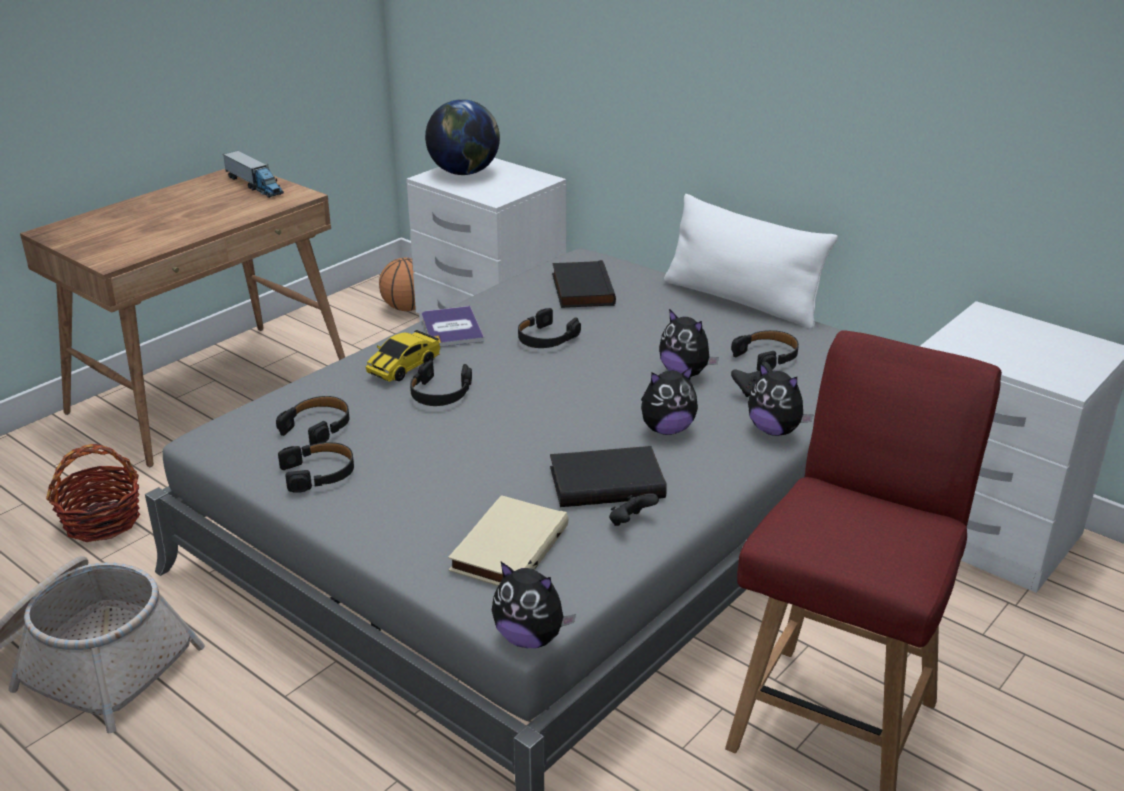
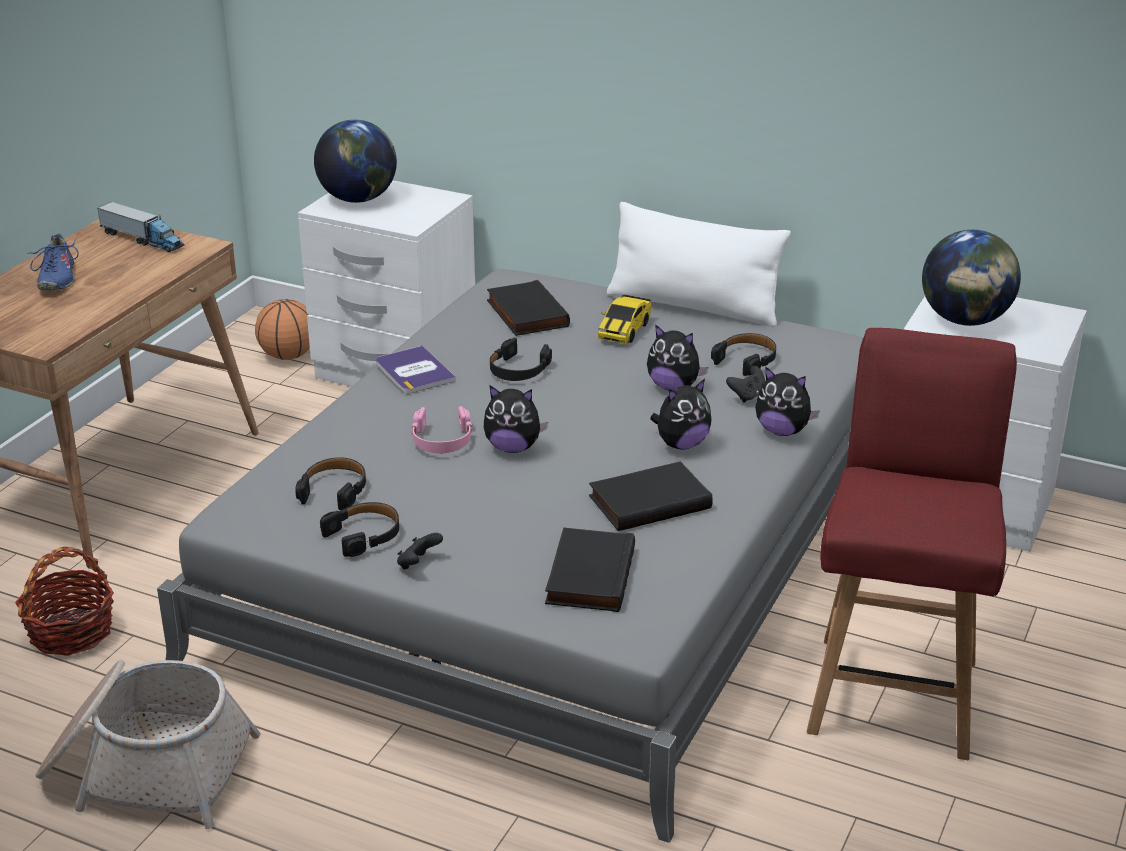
camera: 15 degrees left, 0 degrees up
(163, 209) = (56, 278): none -> blue shoe
(404, 367) = (388, 418): toy car -> toy car (624, 330)
(440, 393) = (442, 439): black headphones -> pink headphones
(507, 547) = (588, 575): beige book -> black book
(530, 638) = (649, 648): plush toy -> plush toy (513, 448)
(630, 522) = (690, 535): black game controller -> black game controller (418, 564)
(993, 342) = (965, 320): none -> globe

